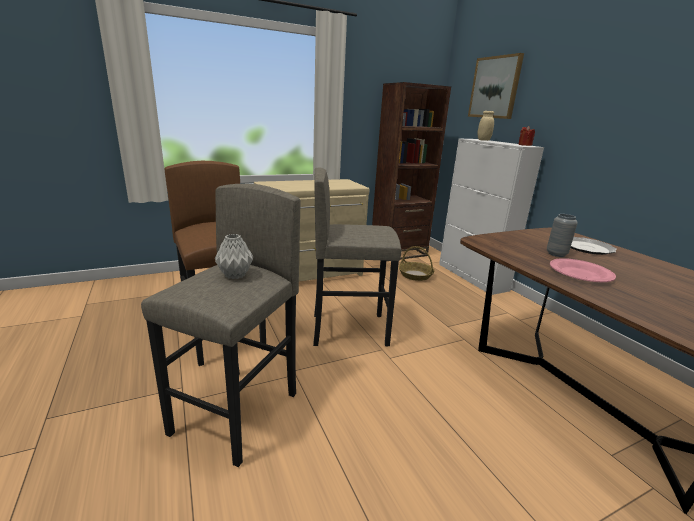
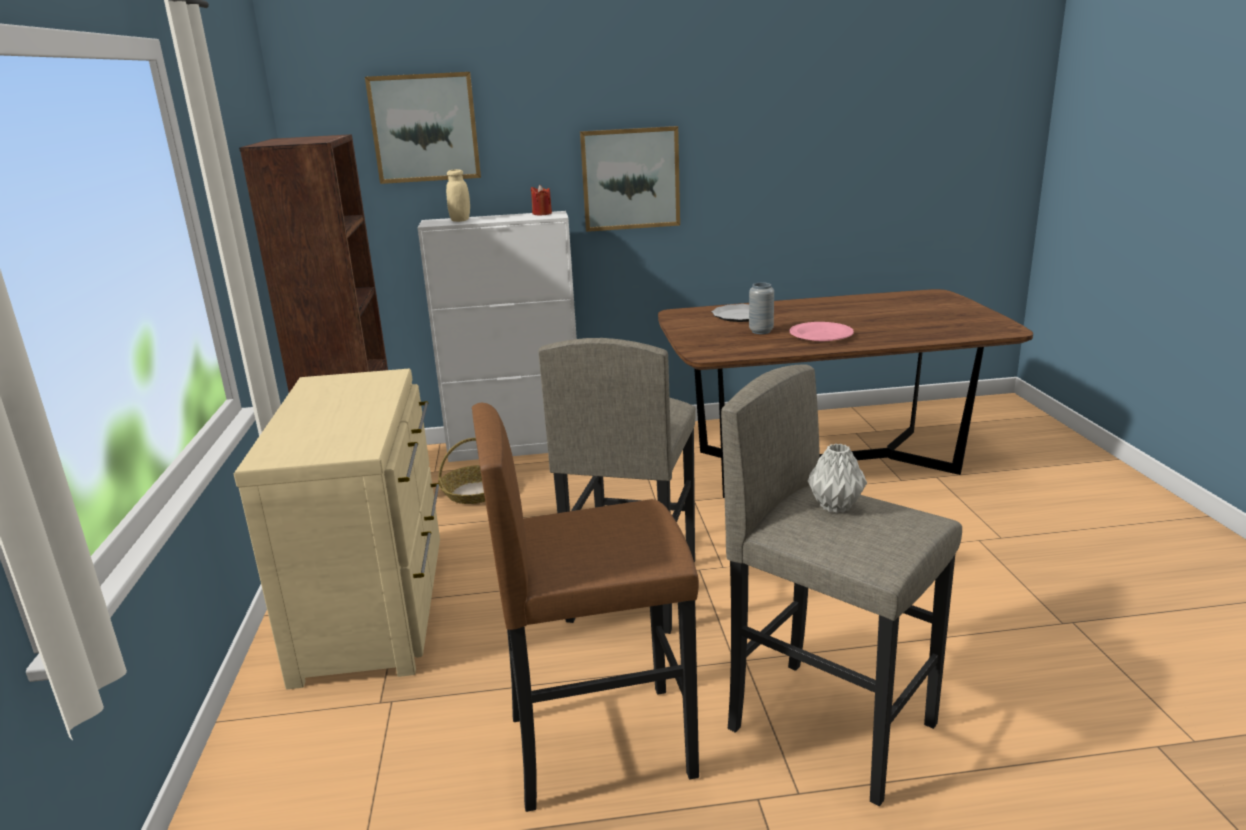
camera: 70 degrees left, 0 degrees up
(595, 132) = (630, 179): none -> picture

